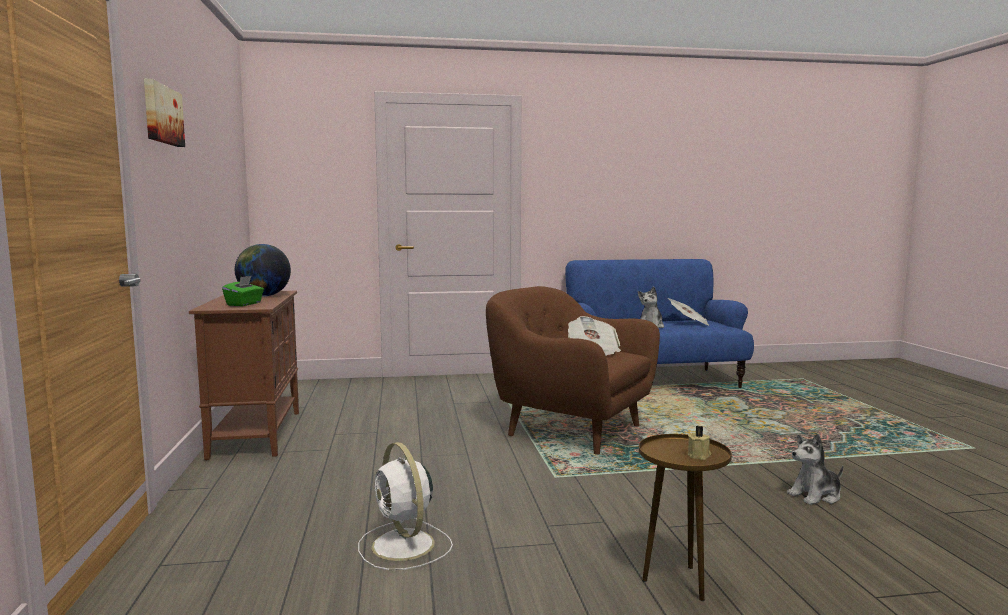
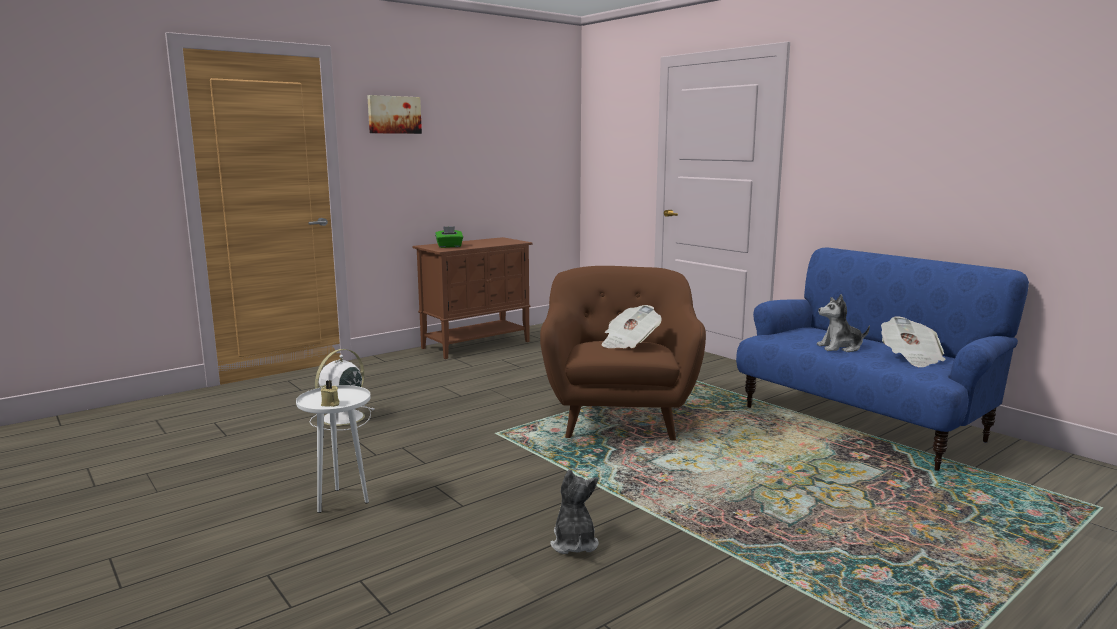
camera: 60 degrees right, 5 degrees up
(263, 296) = (490, 243): globe -> none
(678, 582) = (341, 501): brown side table -> white side table
(816, 496) = (573, 543): plush toy -> plush toy turned 45 degrees clockwise

